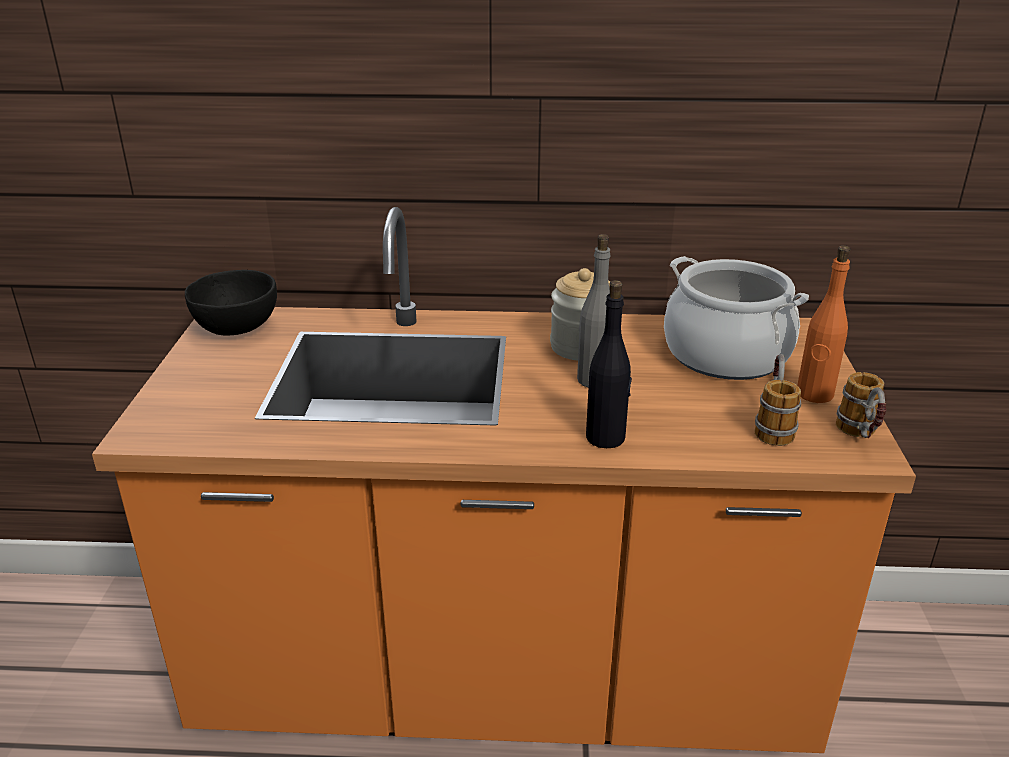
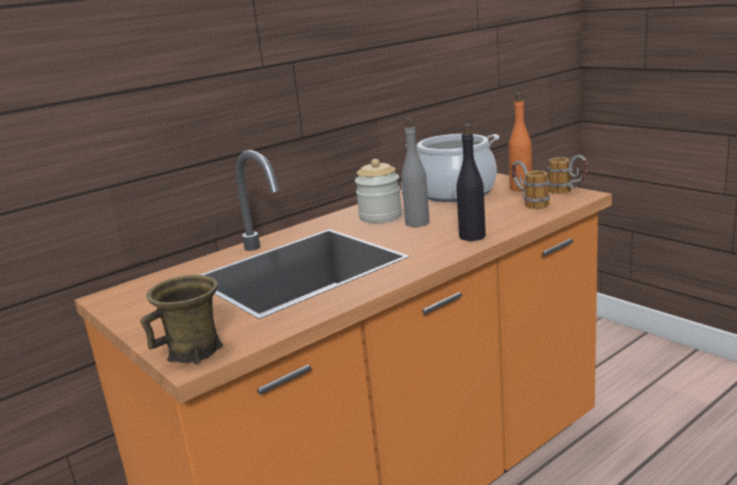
camera: 40 degrees left, 10 degrees down
(159, 424) = (195, 352): none -> brown mug
(236, 328) = (134, 296): black bowl -> none

